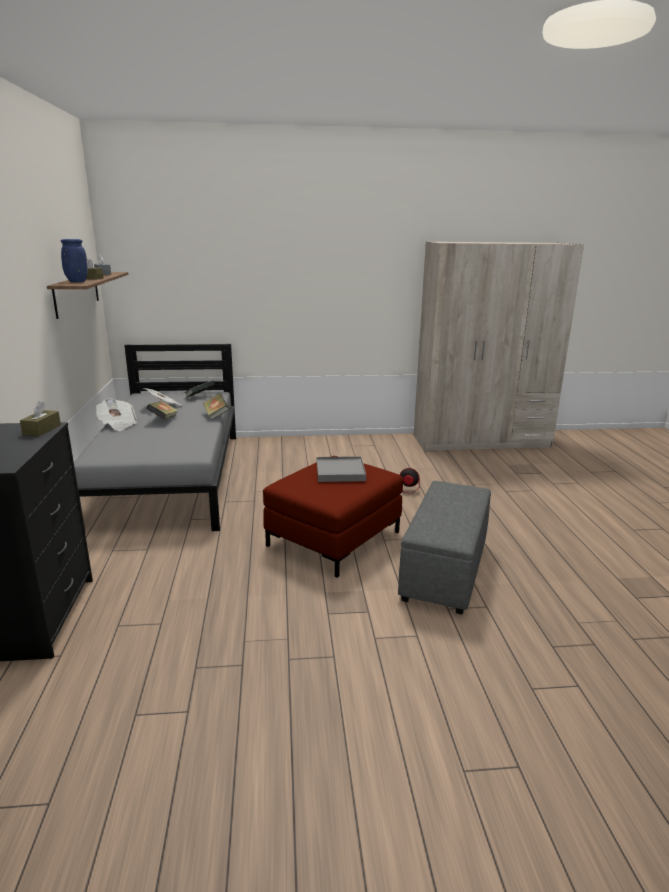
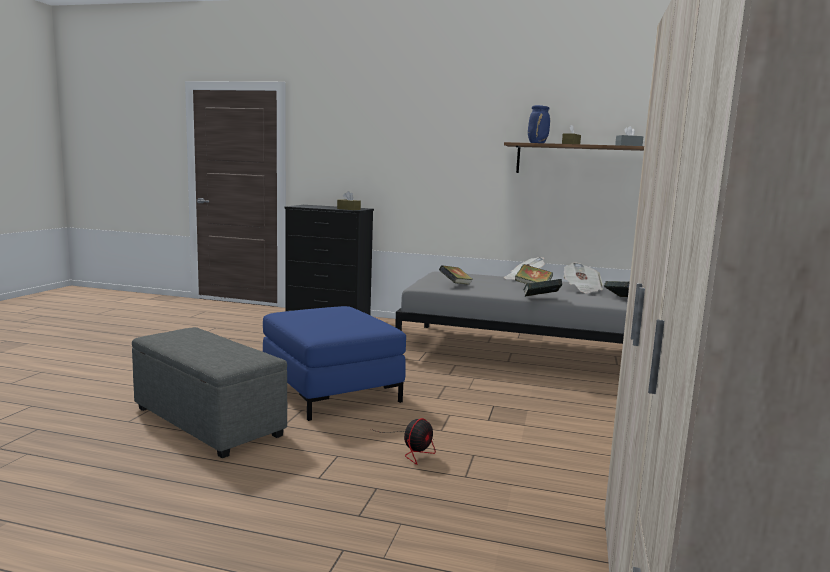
camera: 110 degrees right, 10 degrees down
(174, 444) = (455, 285): none -> book
(334, 538) = (332, 390): red ottoman -> blue ottoman
(340, 472) = (344, 322): grey tray -> none

